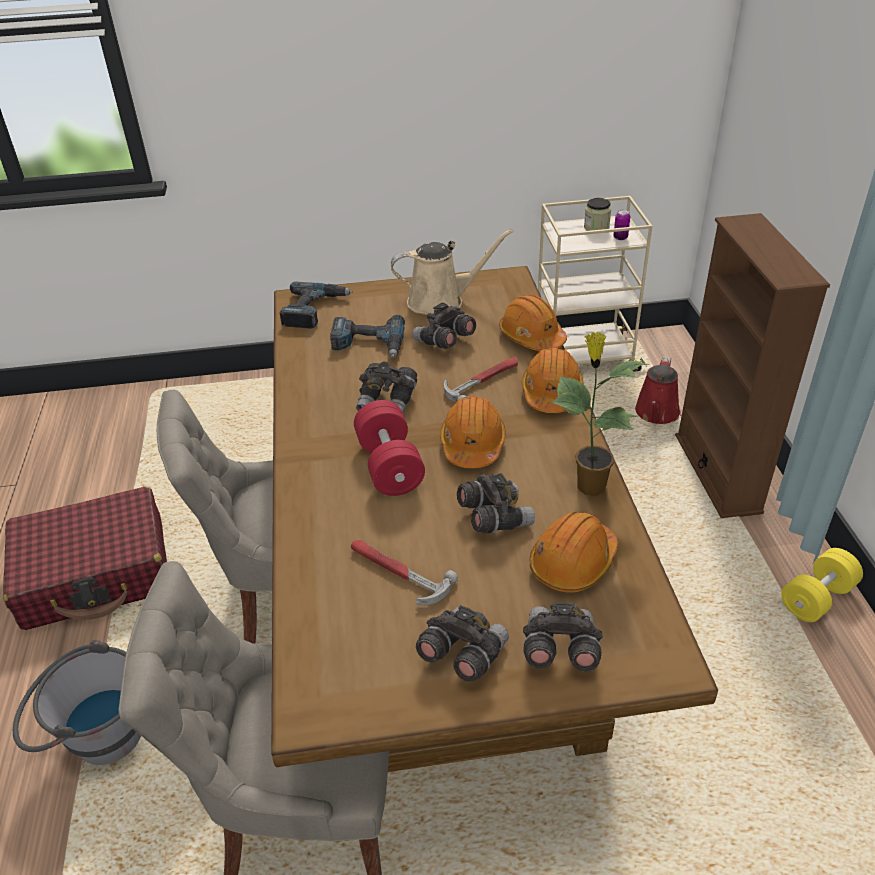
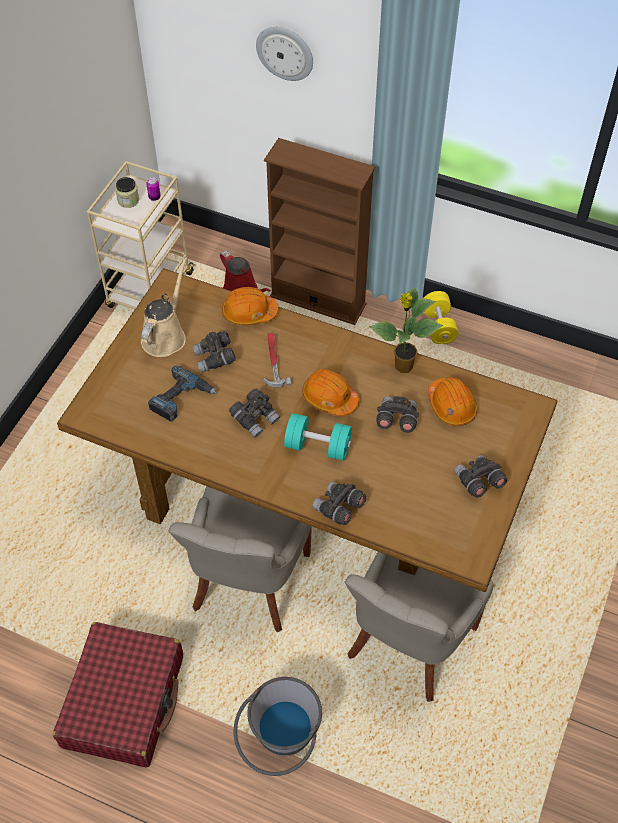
camera: 60 degrees left, 15 degrees up
(314, 310) = (109, 410): power drill -> none
(390, 466) = (318, 446): red dumbbell -> turquoise dumbbell
(397, 573) = (406, 483): hammer -> none
(551, 393) = (313, 336): orange hard hat -> none
(559, 650) = (500, 443): grey binoculars -> grey binoculars (338, 508)
(828, 101) = (285, 52): none -> wall clock

